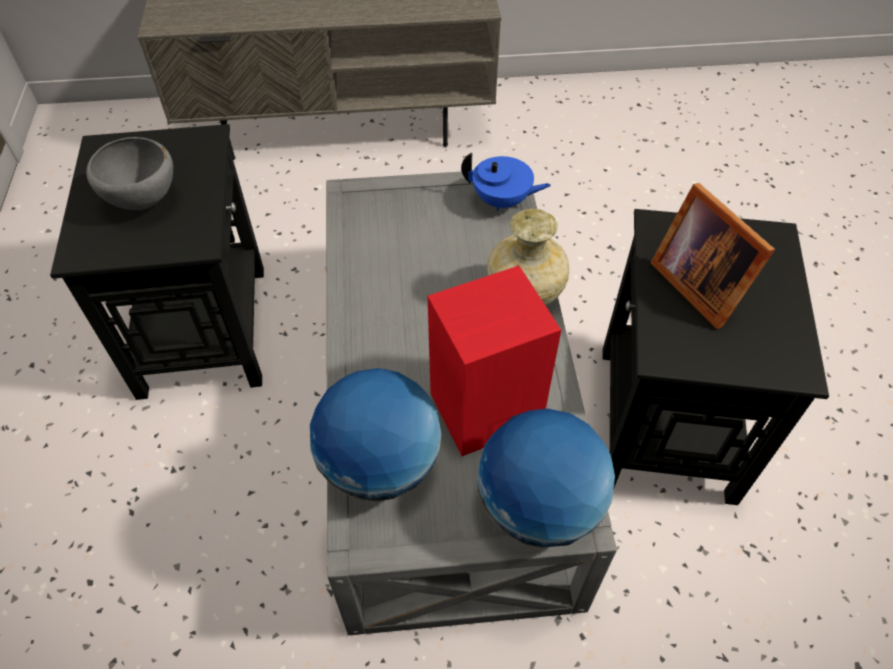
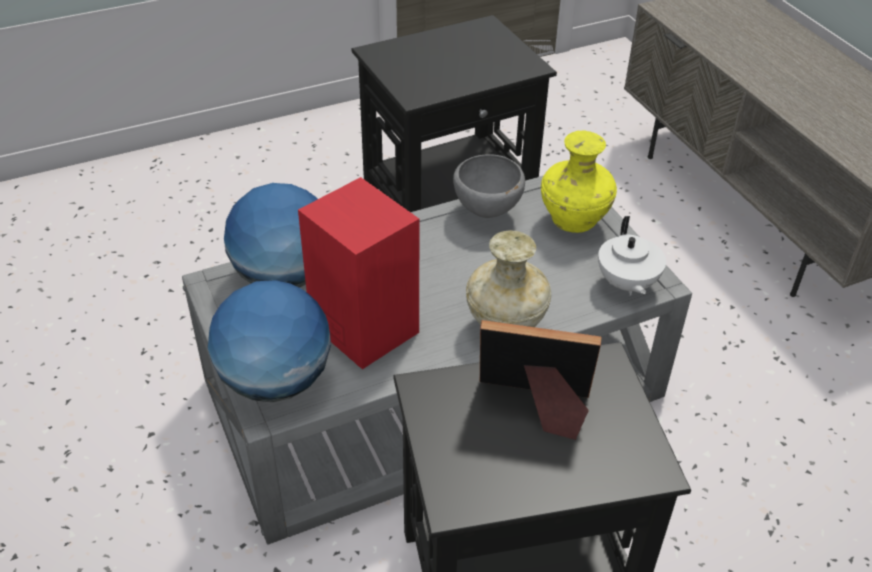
camera: 70 degrees right, 10 degrees down
(145, 202) = (442, 61): grey bowl -> grey bowl (487, 213)
(403, 206) = (572, 220): none -> yellow vase
(502, 201) = (626, 284): blue teapot -> white teapot
(698, 283) = (536, 405): picture frame -> picture frame turned 60 degrees clockwise

